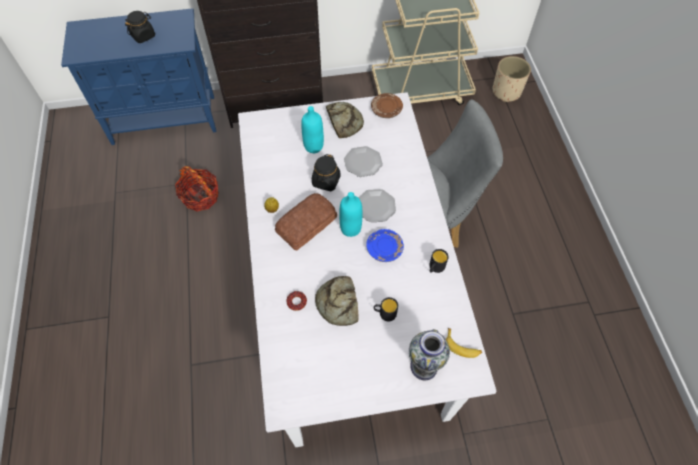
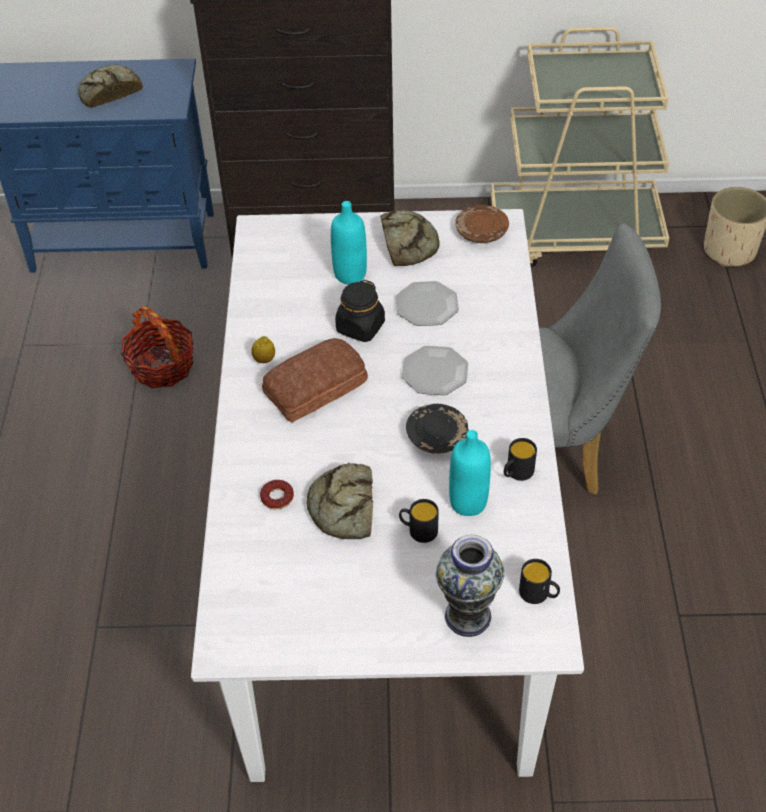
camera: 10 degrees right, 10 degrees down
(143, 36) = (109, 92): black jar -> bread
(350, 228) = (387, 400): turquoise bottle -> turquoise bottle (468, 502)
(384, 249) = (437, 436): blue plate -> black plate
(462, 346) = (538, 594): banana -> black mug

